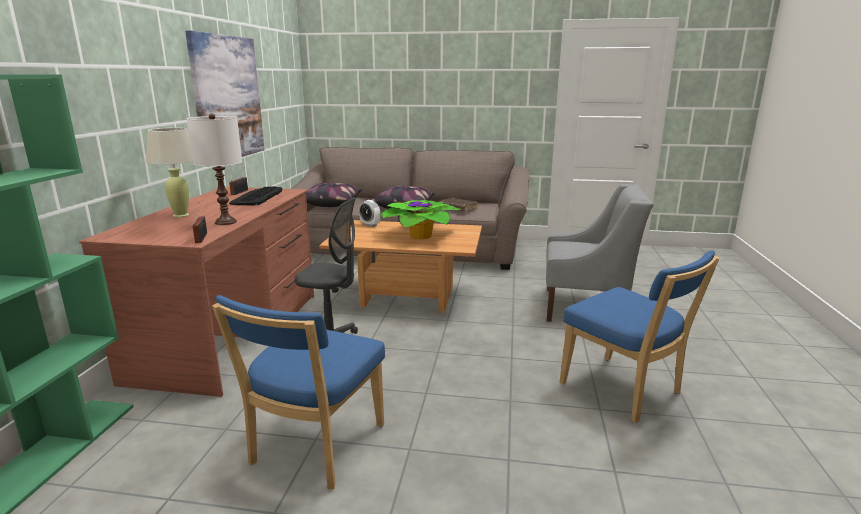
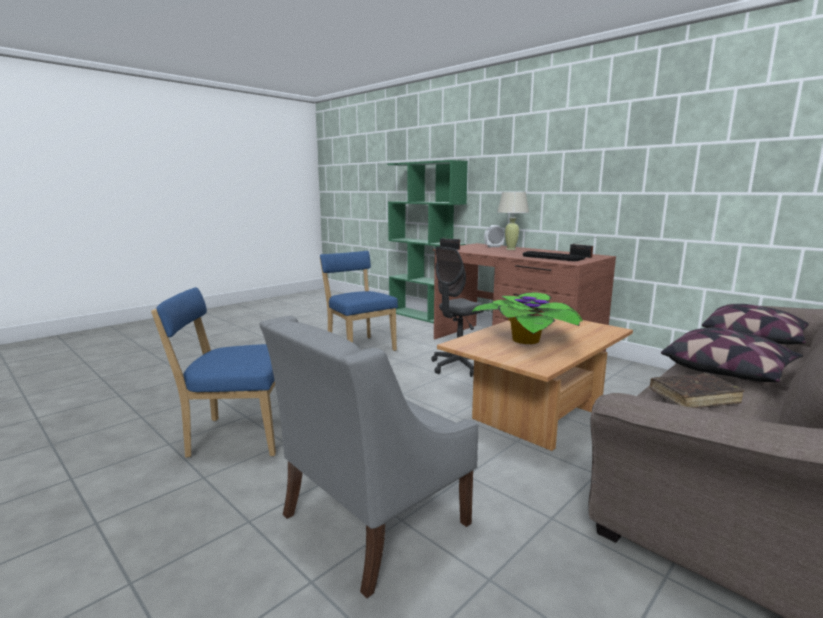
camera: 125 degrees right, 5 degrees down
(225, 222) = (479, 251): white table lamp -> none
(228, 98) = (667, 175): picture -> none
(370, 225) = (598, 332): alarm clock -> alarm clock (494, 246)

